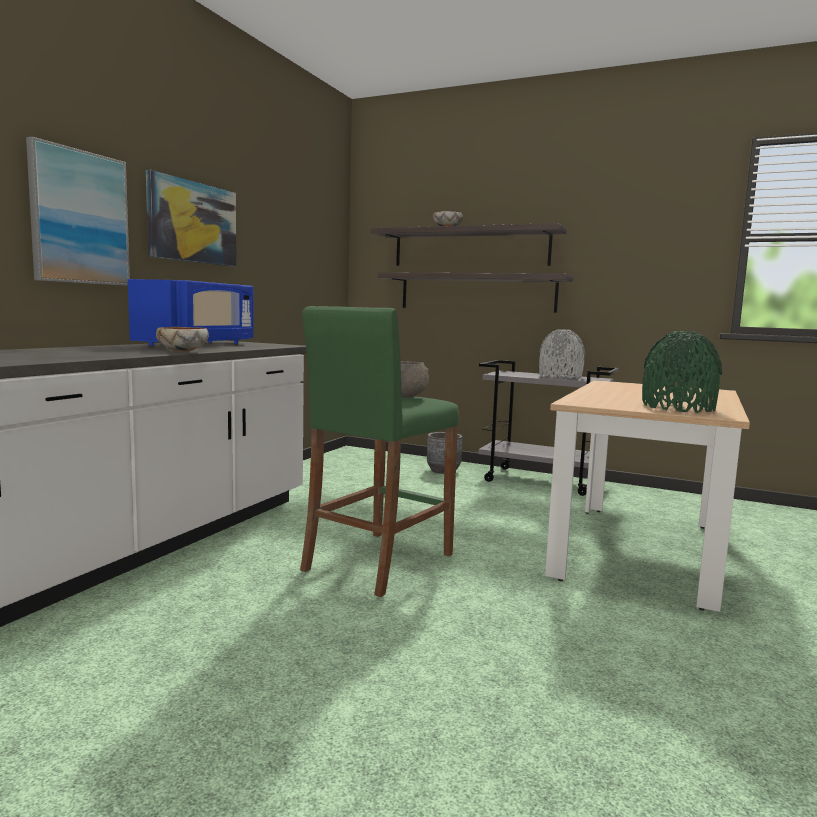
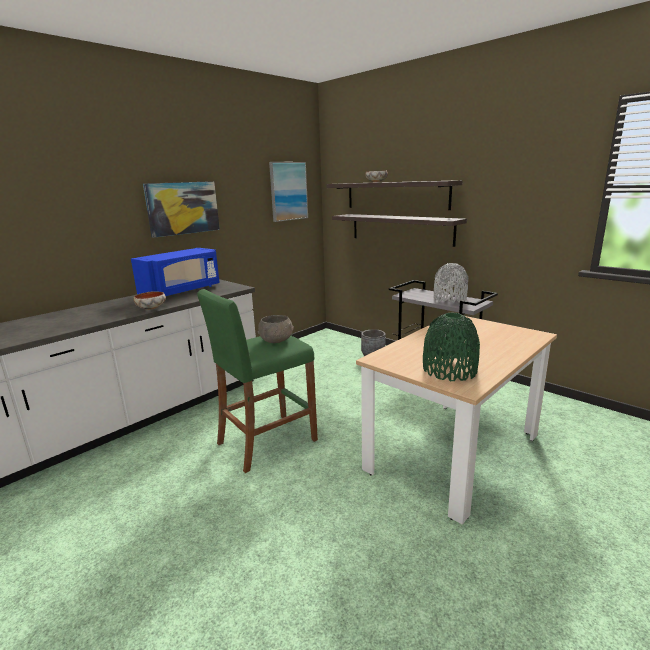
camera: 20 degrees right, 10 degrees up
(79, 218) = (99, 225): picture -> picture (288, 191)

